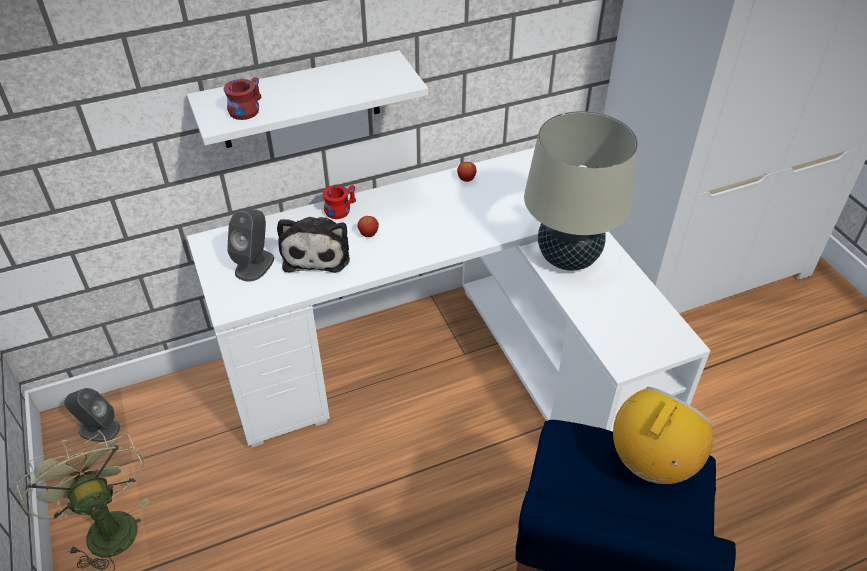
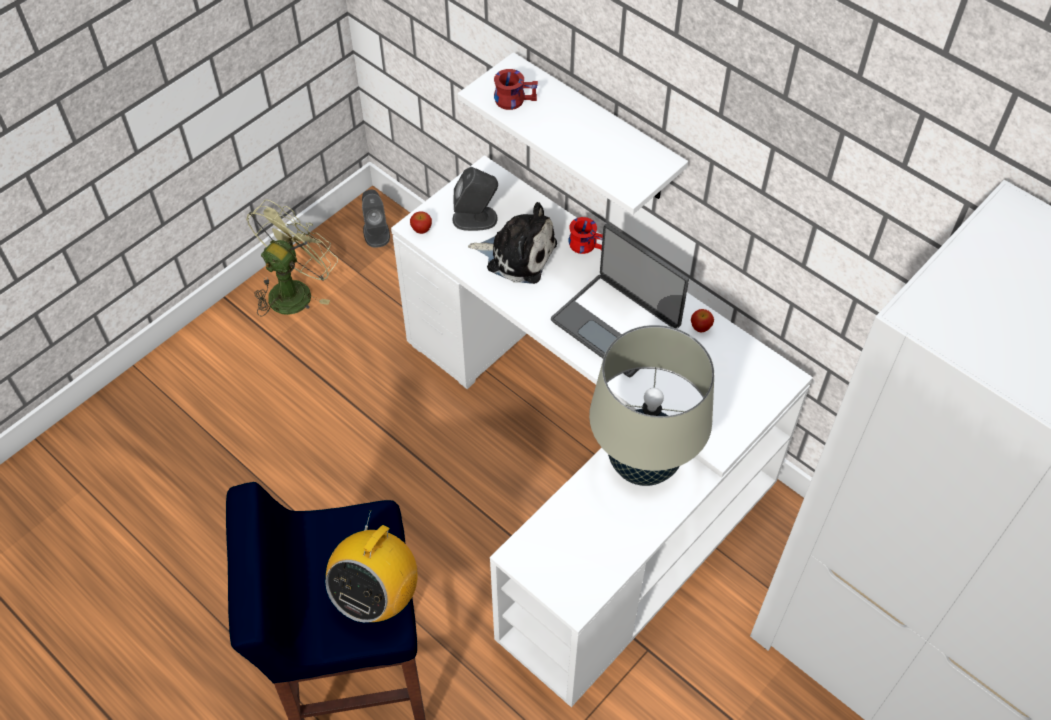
camera: 65 degrees right, 10 degrees up
(317, 252) = (517, 254): plush toy -> plush toy turned 135 degrees counterclockwise
(368, 234) = (564, 281): apple -> apple (421, 229)
(433, 220) = (617, 324): none -> laptop
(651, 464) = (377, 595): radio -> radio turned 105 degrees clockwise

